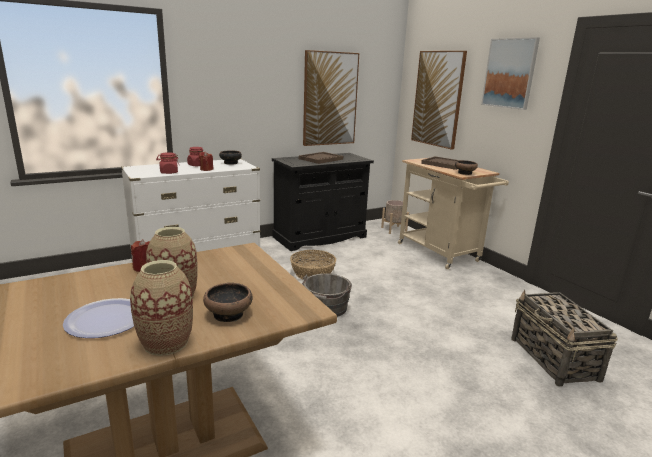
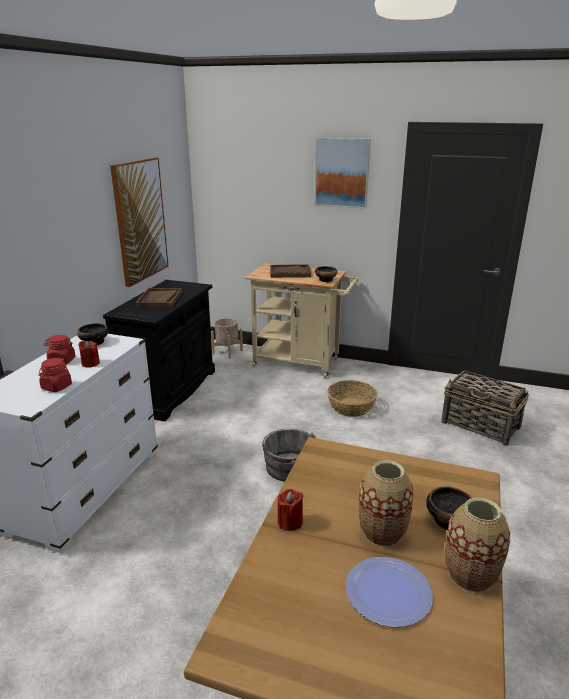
camera: 40 degrees left, 5 degrees up
(313, 273) = (225, 437): basket -> basket (351, 407)
(438, 99) = (252, 200): picture -> none

